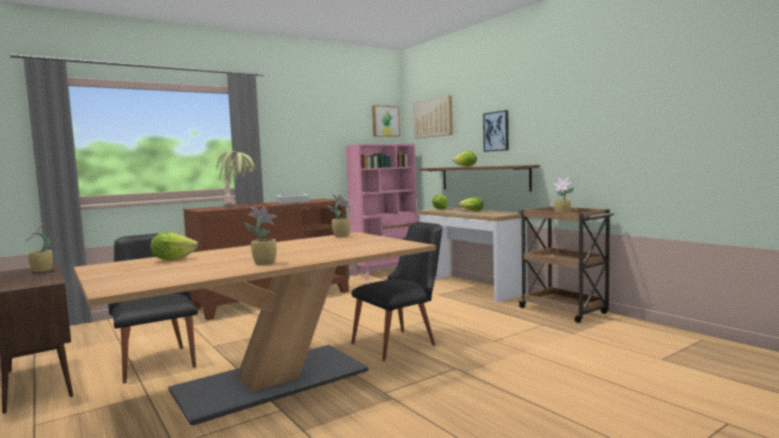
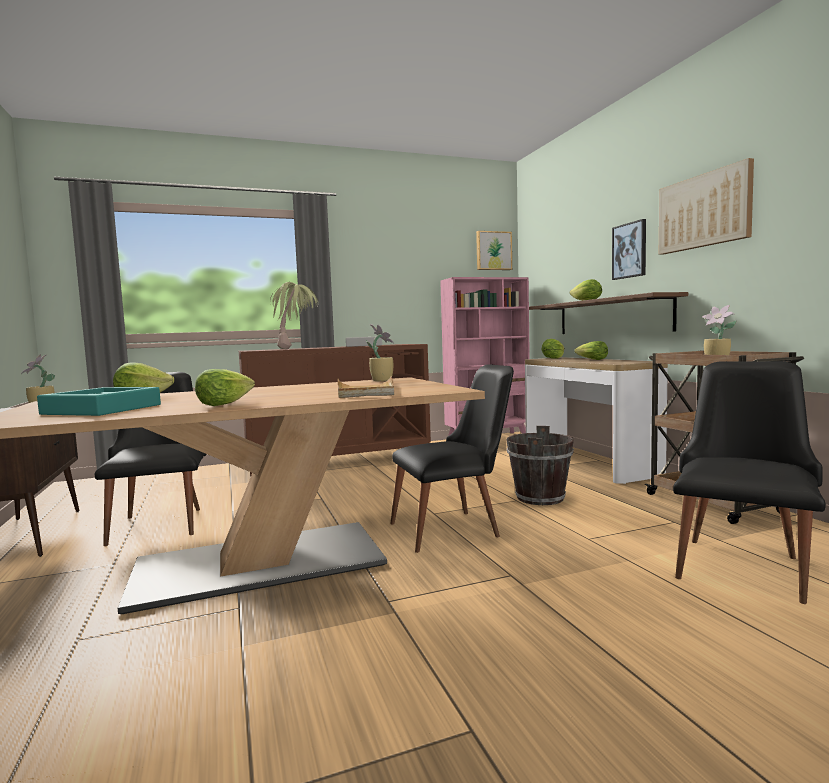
camera: 15 degrees right, 0 degrees up
(172, 272) = (102, 409): none -> turquoise tray
(264, 263) = (224, 404): potted plant -> lettuce
(349, 247) = (365, 391): none -> beige tray
(433, 118) = (551, 242): picture -> picture (704, 211)
(449, 316) = (540, 498): none -> brown bucket
(589, 346) = (742, 563): none -> black chair

